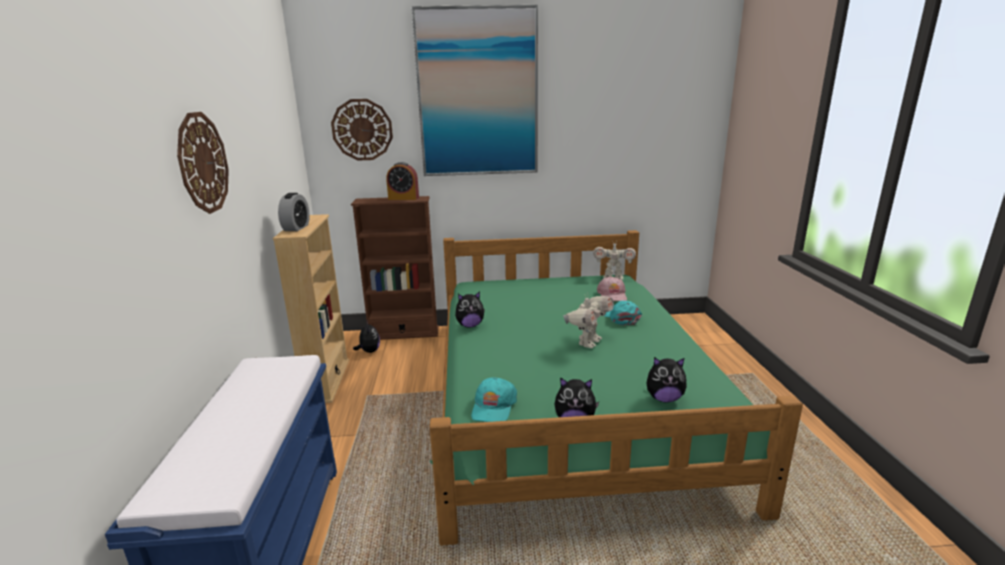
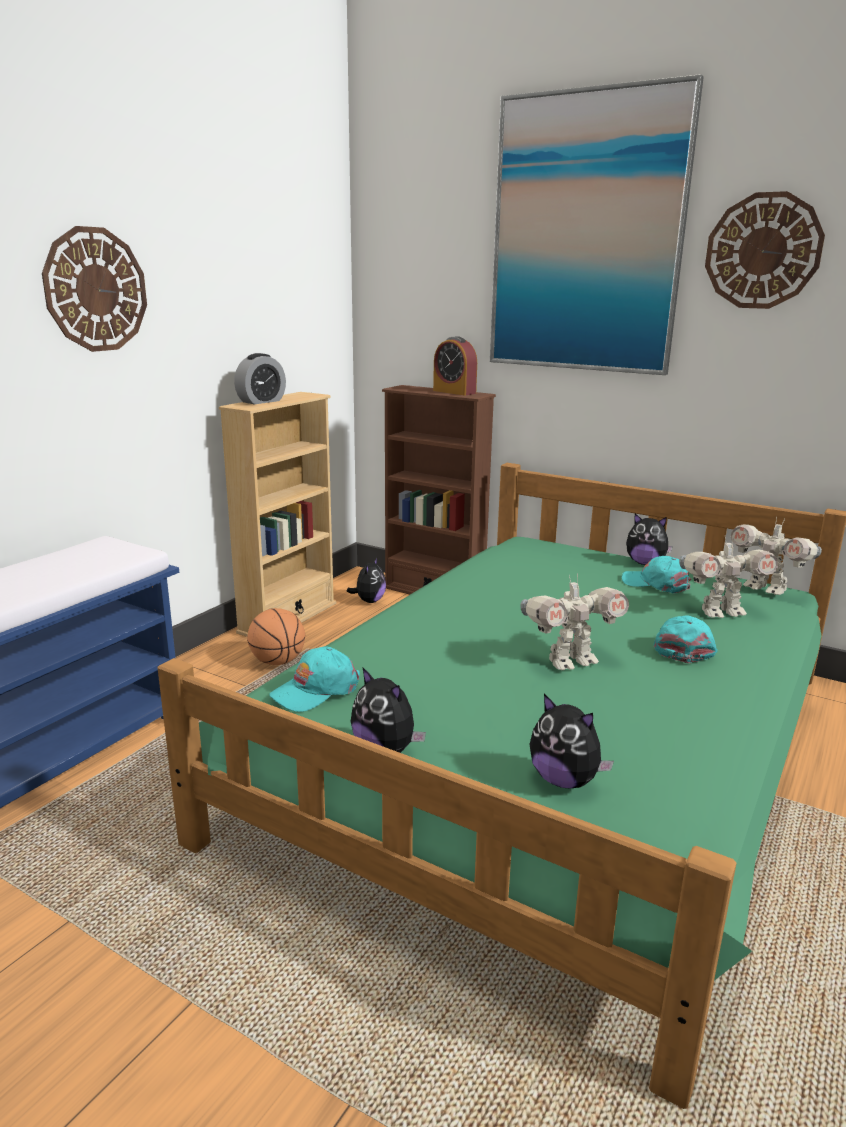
camera: 35 degrees right, 0 degrees up
(357, 411) = (277, 662): none -> basketball
(362, 130) = (421, 286): wall clock -> wall clock (763, 251)
(470, 325) = (441, 588): plush toy -> plush toy (645, 563)
(567, 289) = (656, 584): none -> turquoise cap
(612, 295) = (720, 612): pink cap -> toy robot

